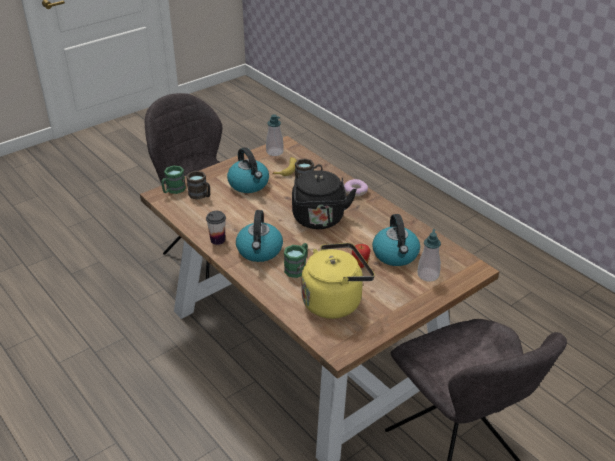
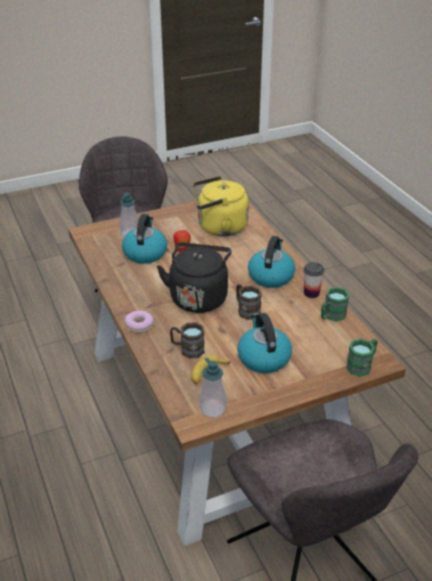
camera: 165 degrees left, 0 degrees up
(201, 195) = (326, 351): brown mug -> brown mug (246, 310)
(297, 268) = (240, 256): green mug -> green mug (331, 316)

